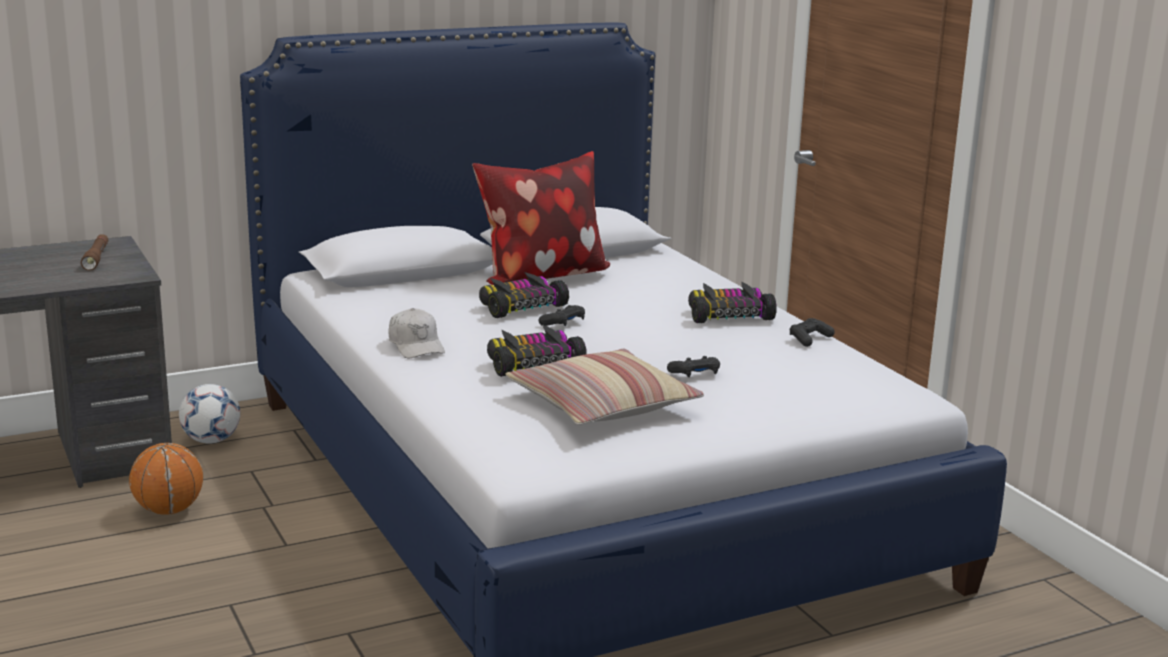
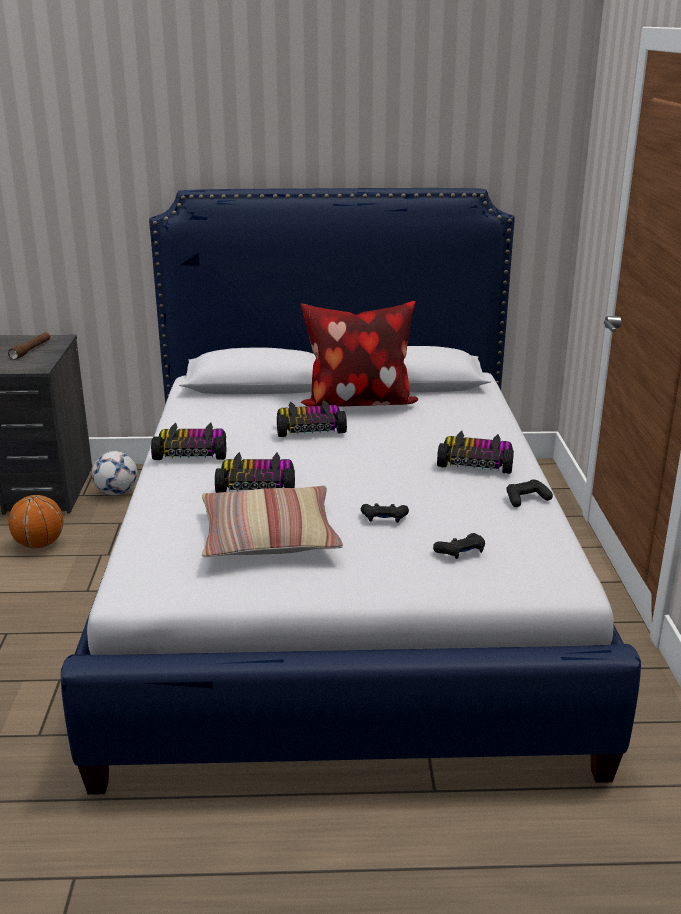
camera: 25 degrees right, 5 degrees up
(416, 346) = (191, 453): white cap -> toy car
(563, 323) = (326, 449): black game controller -> black game controller (460, 552)

